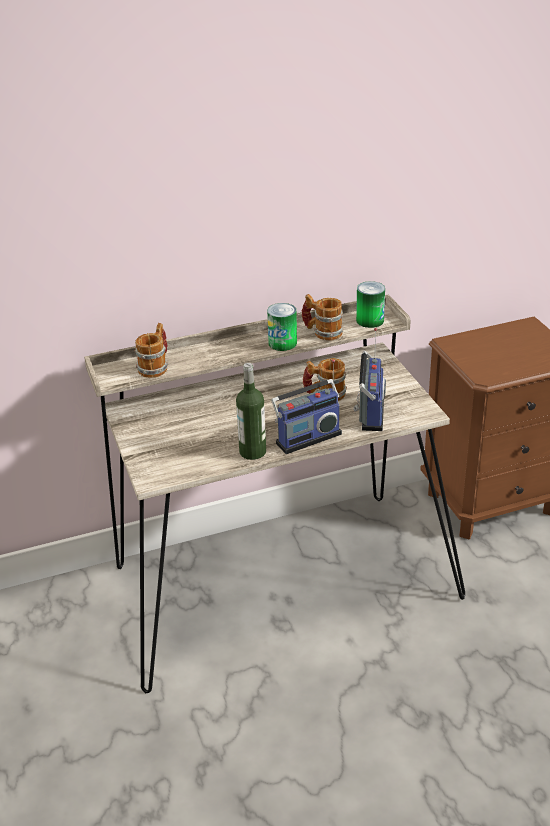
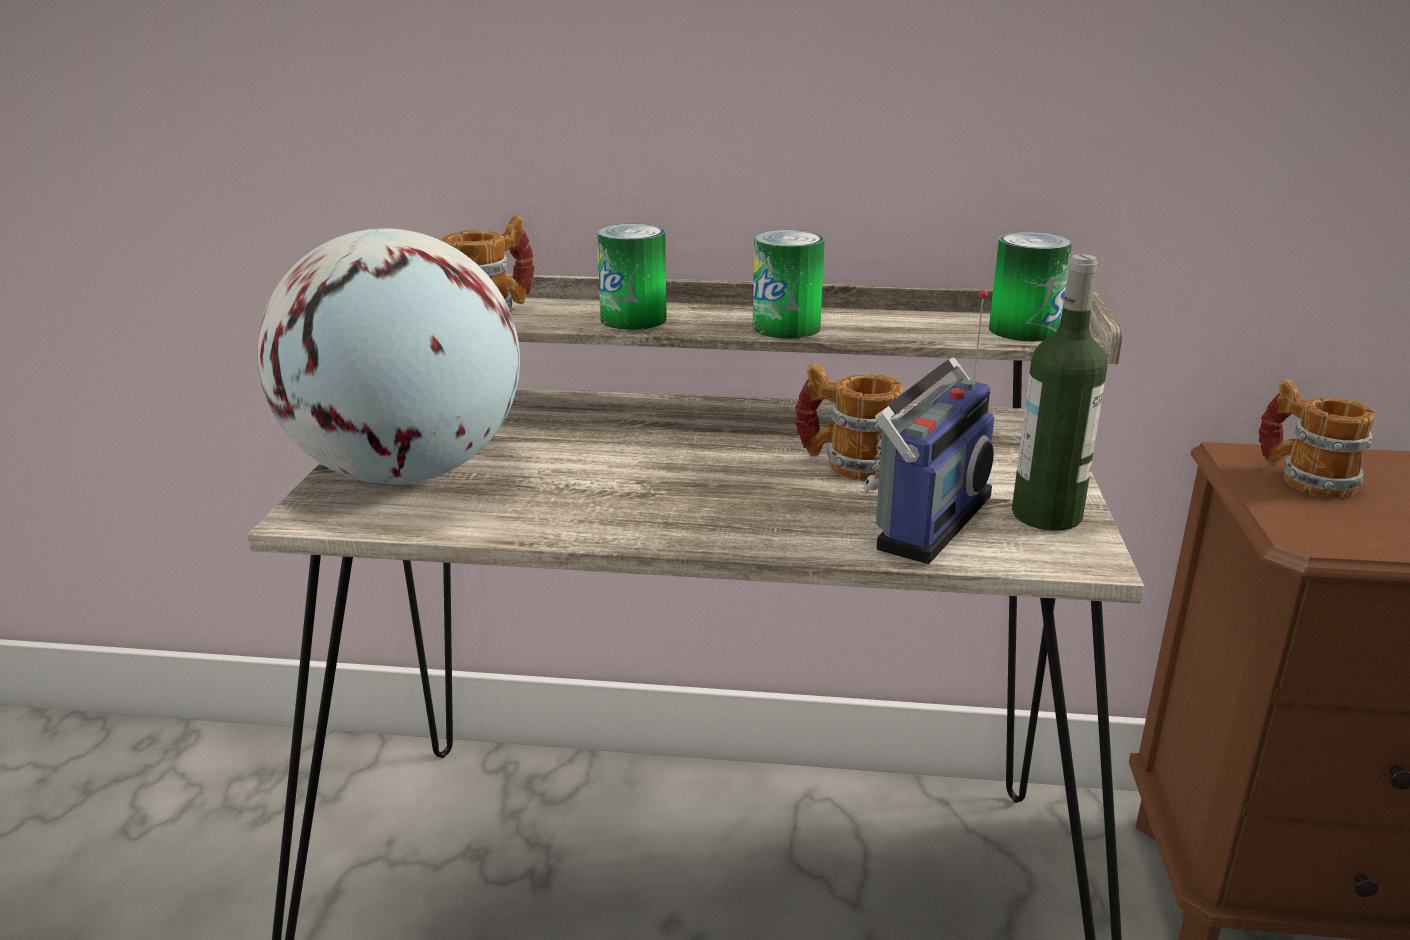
camera: 25 degrees right, 10 degrees down
(164, 449) = (407, 472): none -> globe
(218, 354) = (633, 319): none -> can
(252, 452) = (575, 523): bottle -> bottle (1046, 515)
(306, 437) = (727, 528): radio -> none
(322, 332) = (893, 328): mug -> mug (1303, 479)

